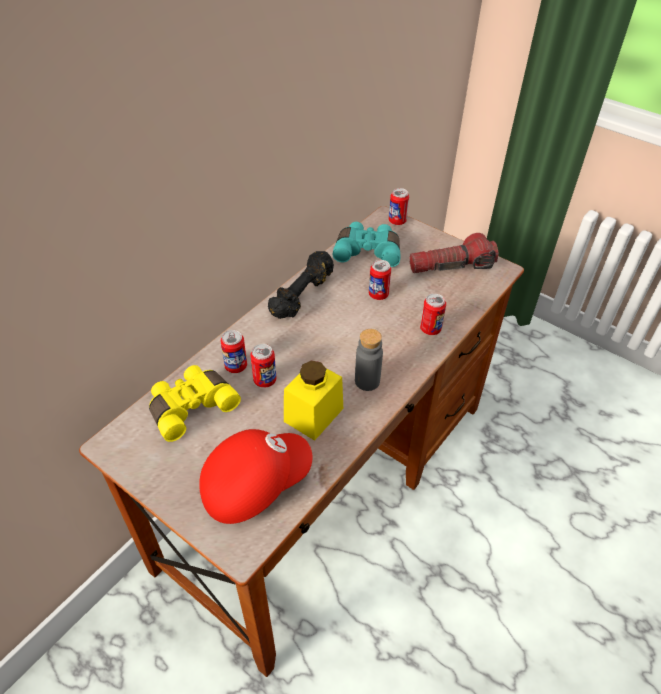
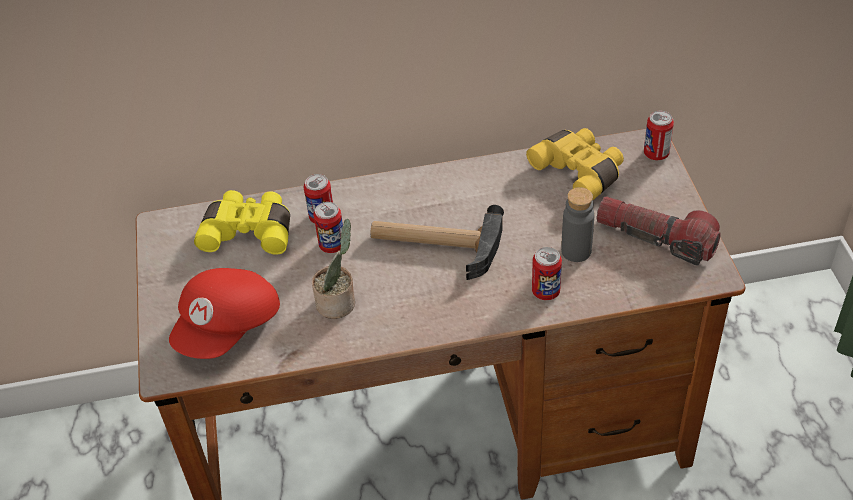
camera: 45 degrees right, 0 degrees up
(254, 483) = (229, 328): red cap -> red cap turned 105 degrees clockwise
(303, 296) = (457, 183): black dumbbell -> none
(313, 415) = (338, 303): yellow jar -> potted plant
(332, 340) = (435, 244): none -> hammer
(367, 381) = (421, 303): grey bottle -> grey bottle (576, 251)
(368, 251) = (580, 171): turquoise binoculars -> yellow binoculars
(378, 294) = (534, 225): can -> none

